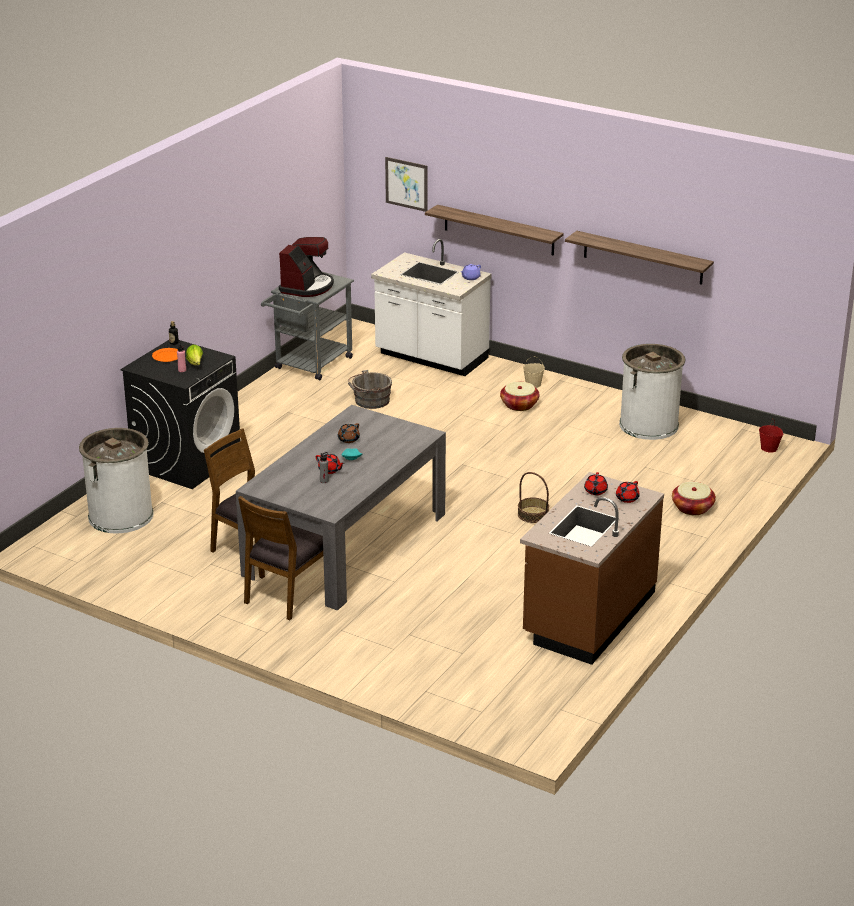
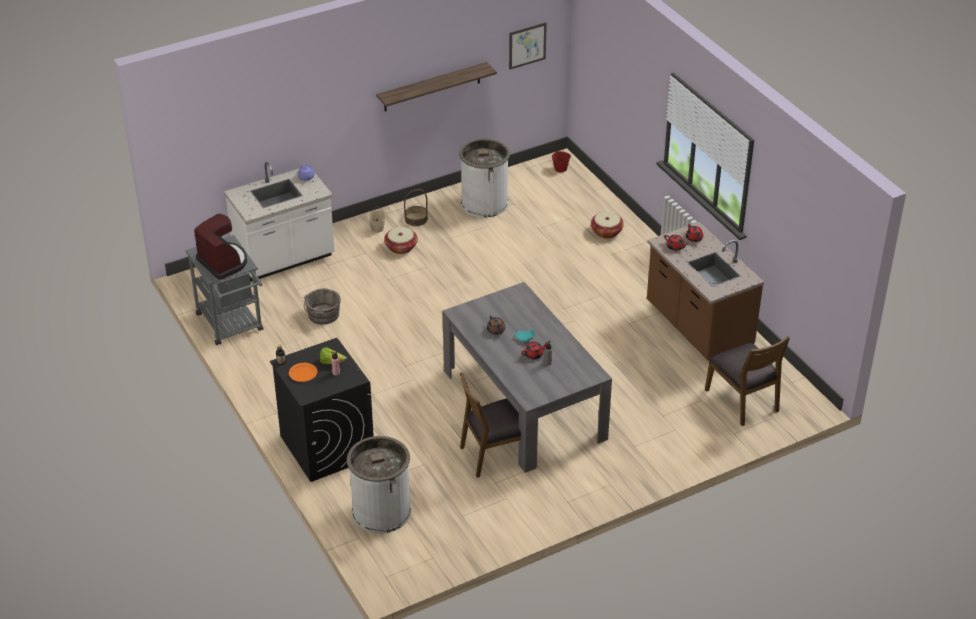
camera: 60 degrees left, 10 degrees up
(289, 593) = (567, 455): brown chair -> brown chair (743, 400)
(406, 184) = (215, 134): picture -> picture (527, 45)
(499, 230) = (308, 128): shelf -> none
(533, 514) = (557, 302): basket -> basket (416, 219)

